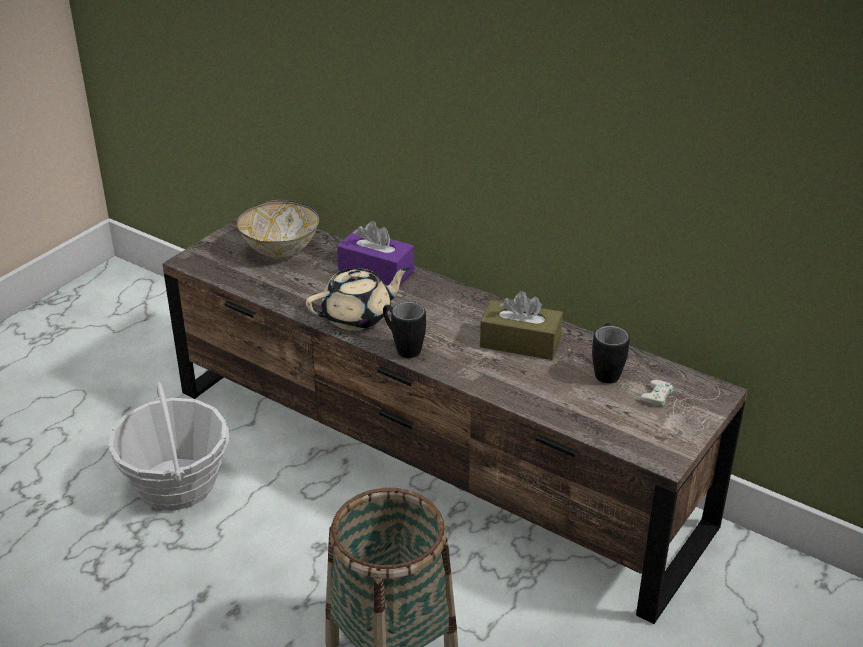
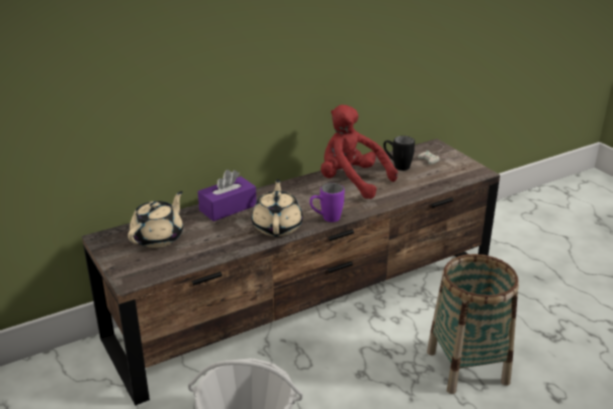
camera: 65 degrees left, 5 degrees down
(281, 249) = (158, 237): bowl -> beige teapot
(402, 347) = (326, 219): black mug -> purple mug
(520, 342) = (351, 182): brown tissue box -> red plush toy

